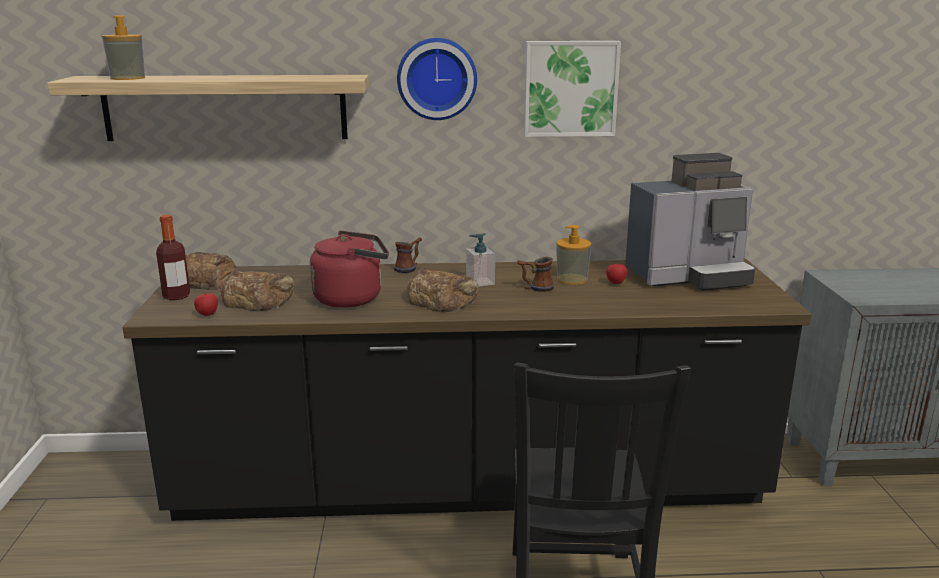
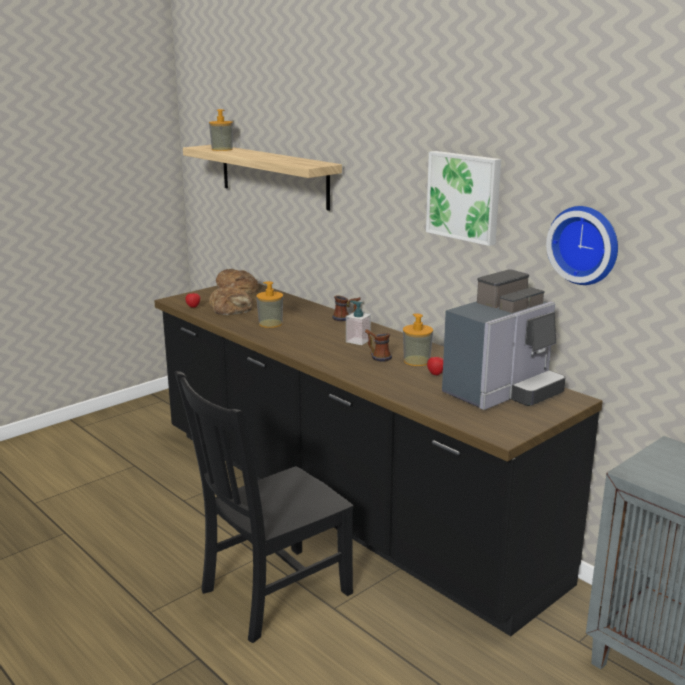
camera: 50 degrees right, 0 degrees up
(176, 296) = (206, 293): bottle -> none
(352, 298) = (270, 323): red kettle -> soap dispenser
(437, 78) = (379, 173): wall clock -> wall clock (585, 244)
(442, 299) = (309, 341): bread -> none
(689, 277) = (503, 392): coffee machine -> coffee machine turned 75 degrees counterclockwise

